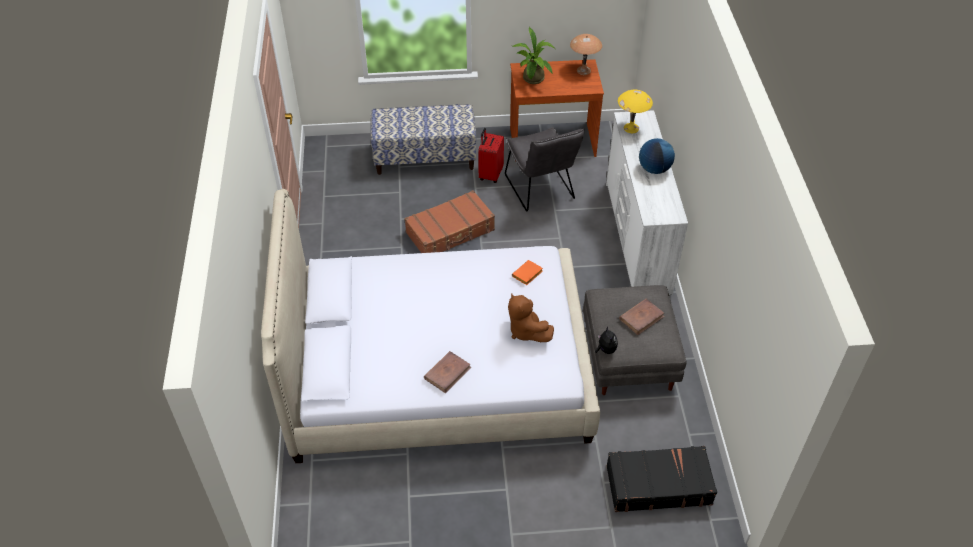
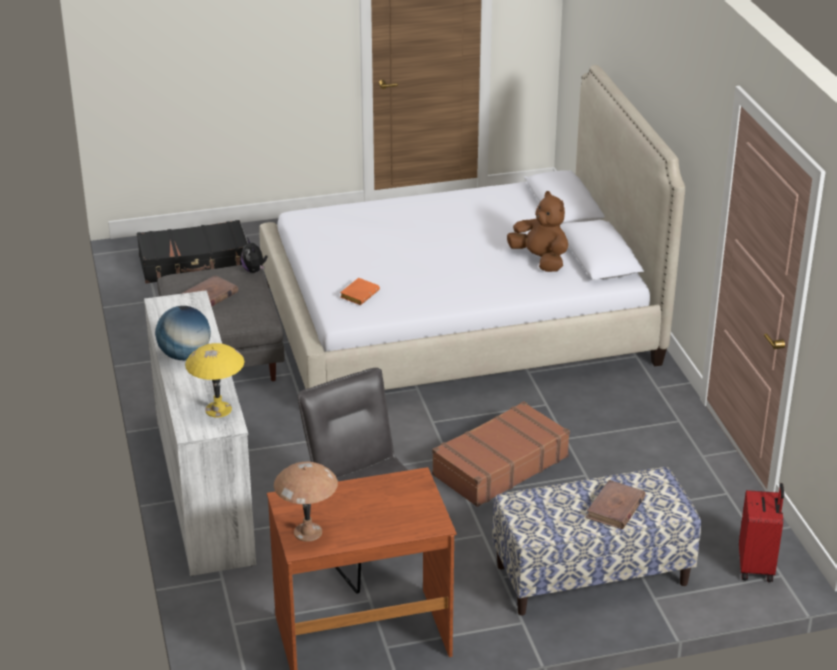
camera: 170 degrees right, 15 degrees down
(447, 373) = (430, 209): brown book -> brown book (615, 508)
(490, 174) = (464, 559): red suitcase -> red suitcase (757, 566)
(526, 331) = (350, 248): brown plush toy -> brown plush toy (540, 260)
(533, 80) = (402, 501): potted plant -> none

